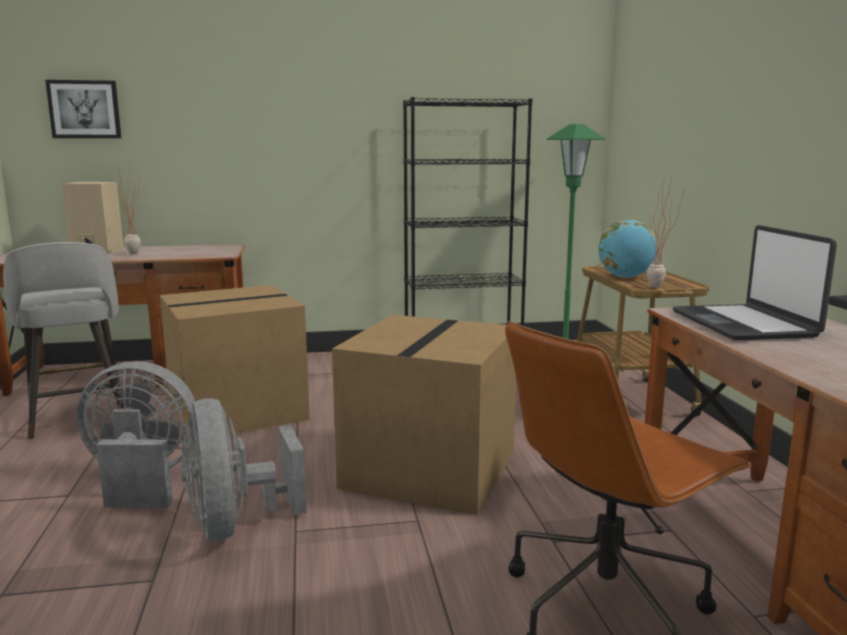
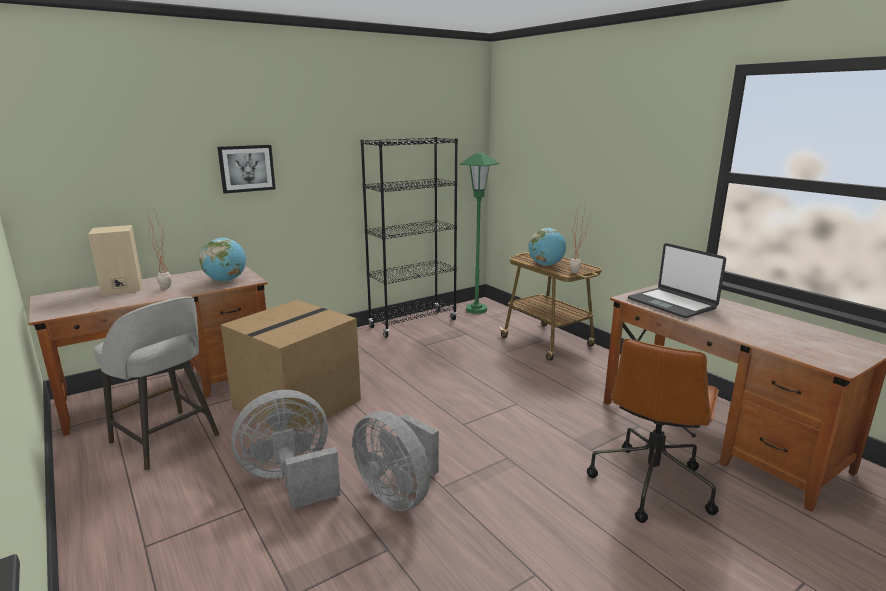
camera: 25 degrees left, 5 degrees up
(84, 109) = (87, 160): picture -> picture (246, 168)
(199, 253) = (226, 280): none -> globe
(428, 468) = (477, 419): cardboard box -> none

